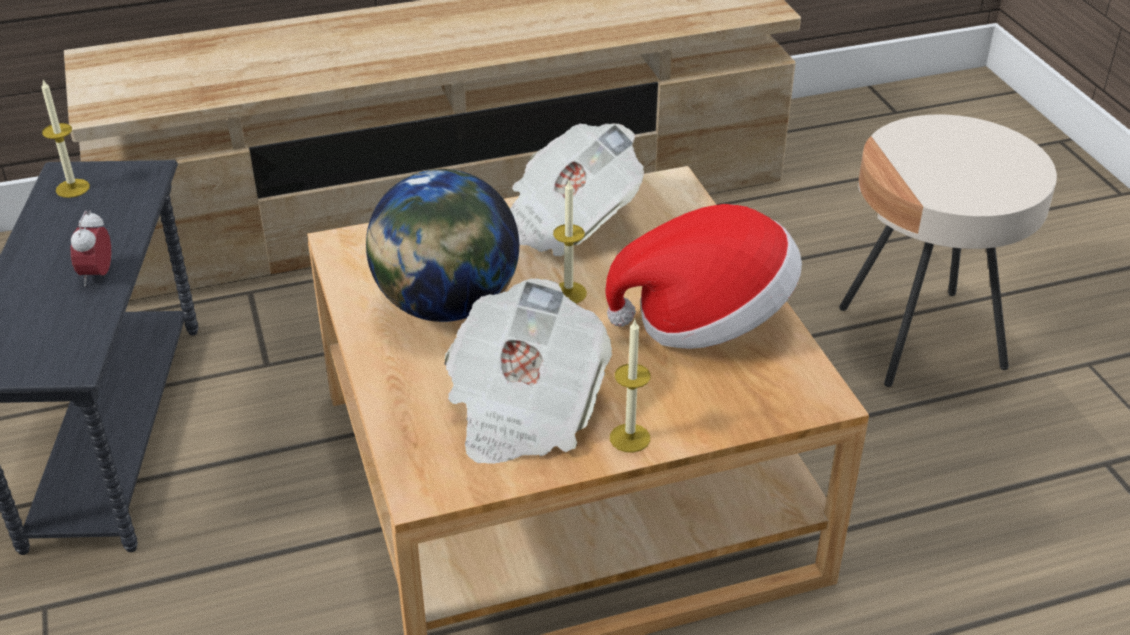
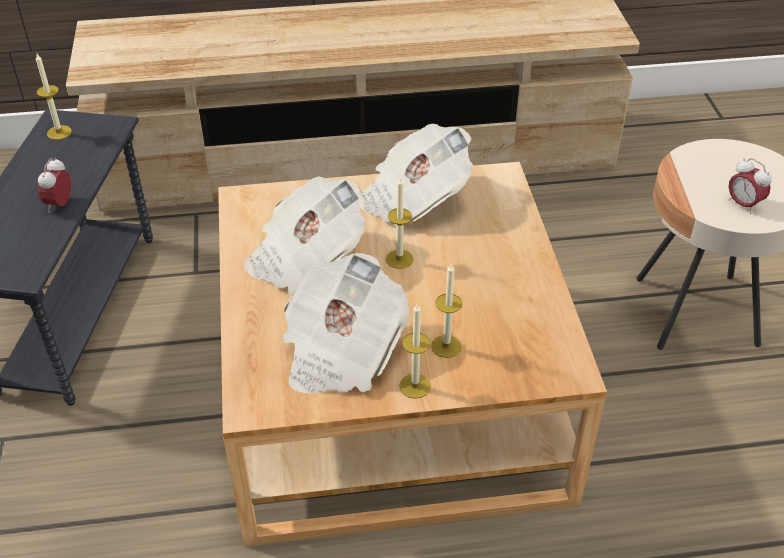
camera: 10 degrees right, 5 degrees up
(446, 305) = (305, 258): globe -> newspaper
(656, 387) = (446, 346): none -> candle
(706, 320) = (499, 294): hat -> none
(975, 185) = (743, 204): none -> alarm clock

